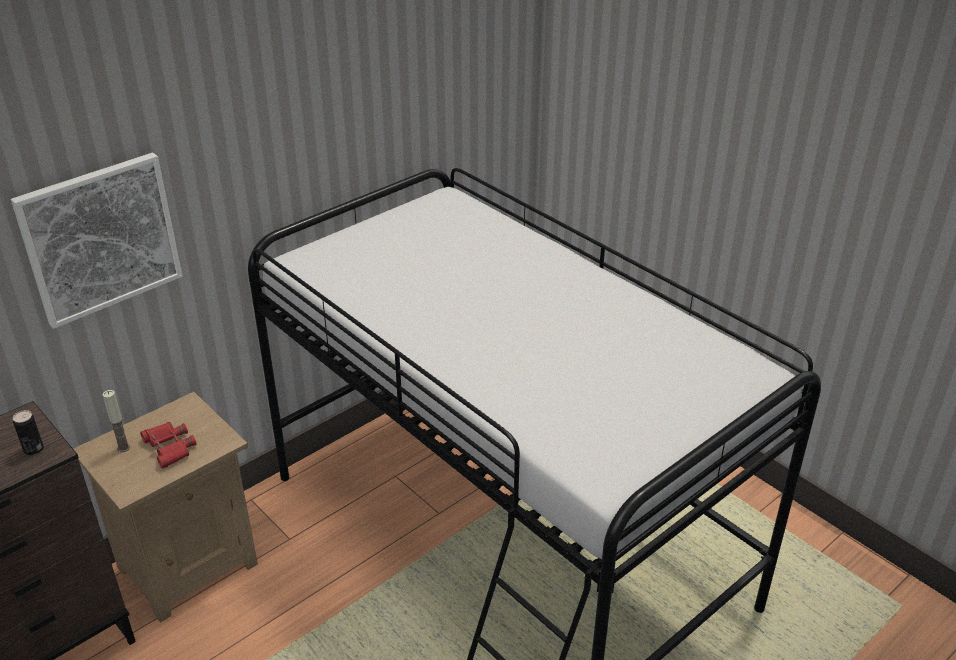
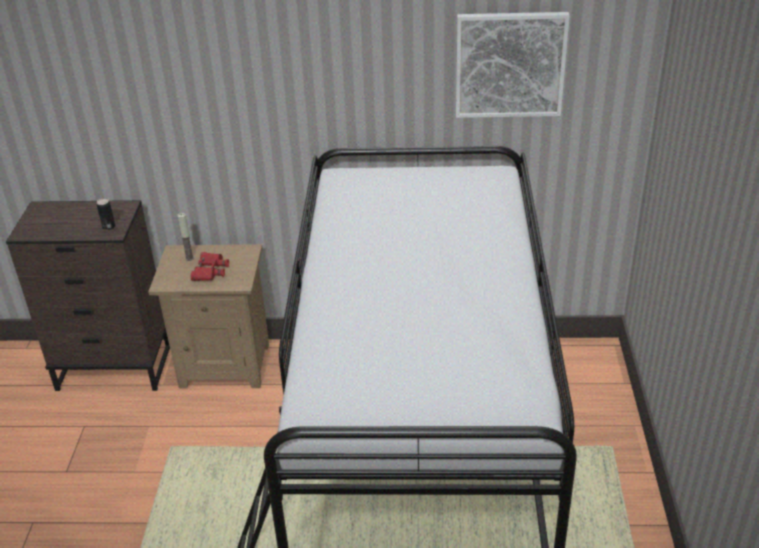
camera: 45 degrees right, 0 degrees up
(100, 238) = (204, 107): picture -> picture (510, 64)

